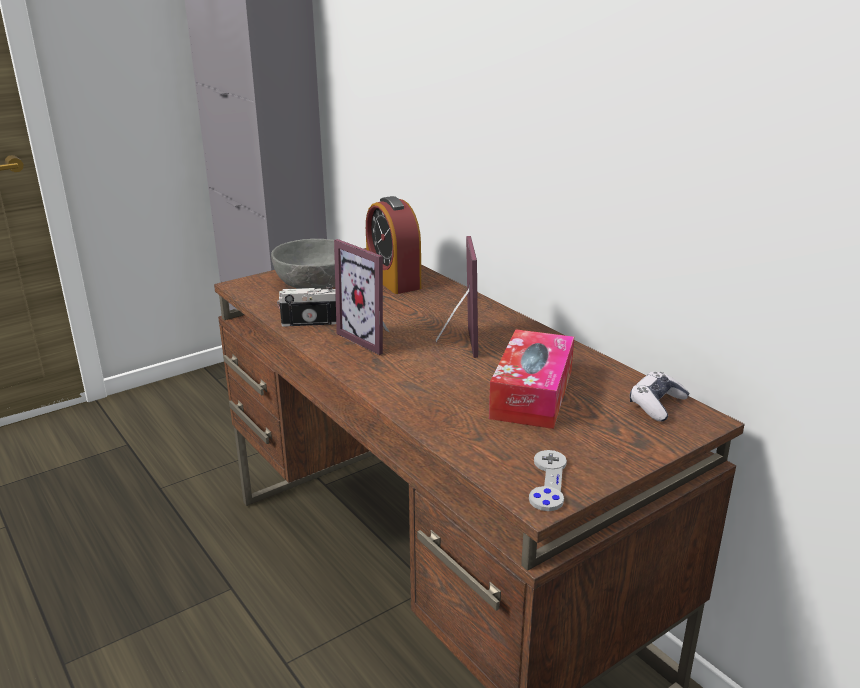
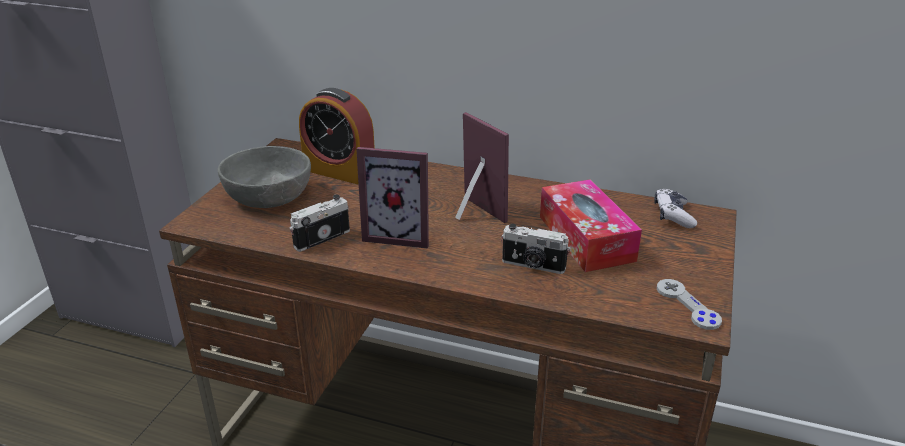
camera: 35 degrees left, 5 degrees up
(448, 397) = (533, 265): none -> camera

